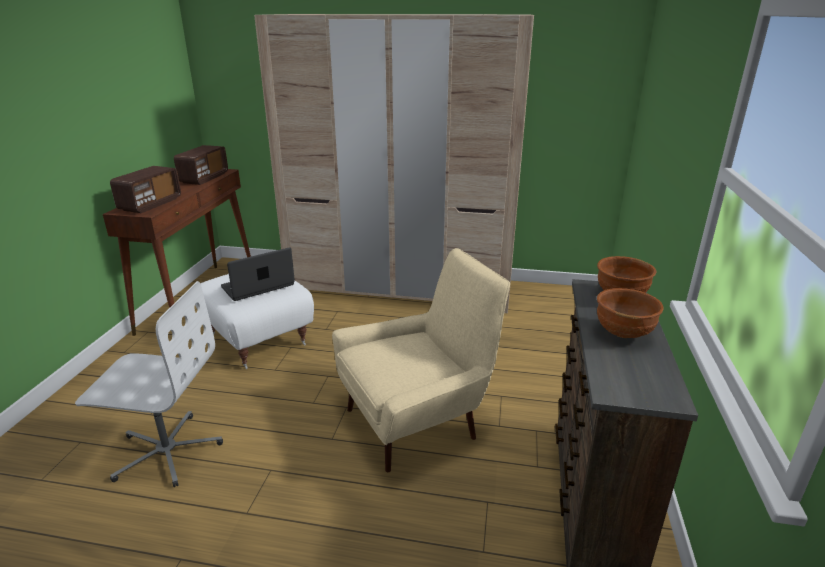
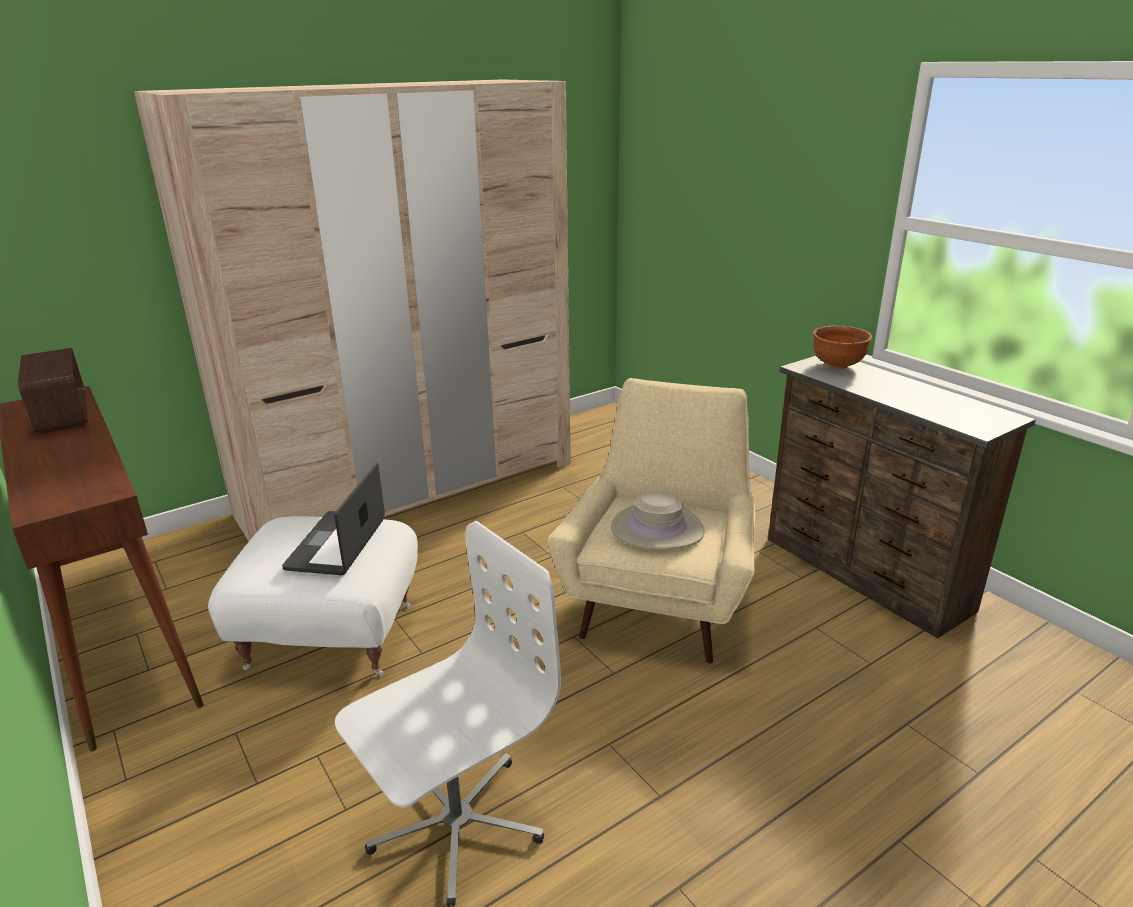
camera: 45 degrees left, 0 degrees up
(150, 204) = (74, 481): radio -> none
(398, 359) = (657, 529): none -> beige hat
(624, 333) = (899, 390): brown bowl -> none

